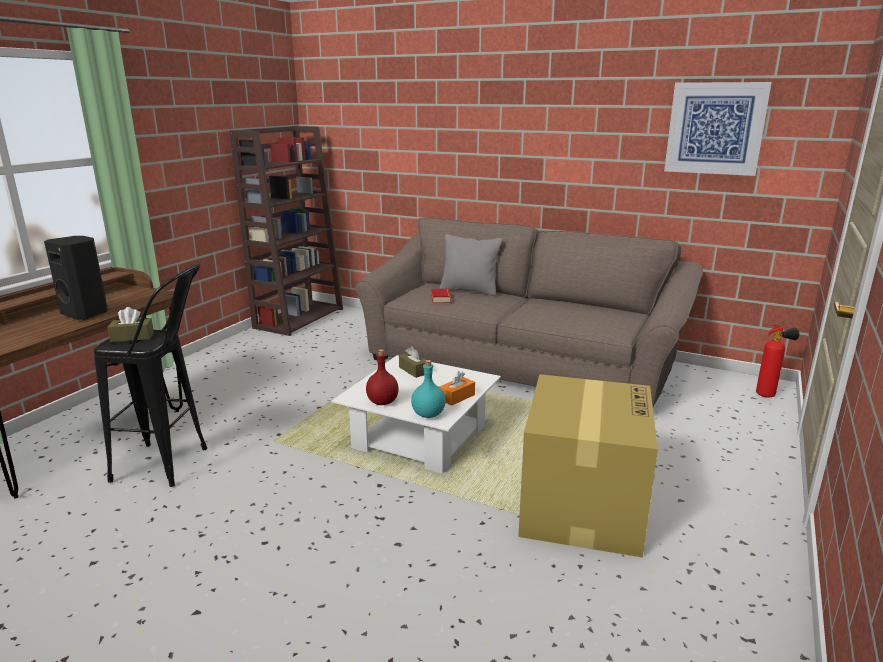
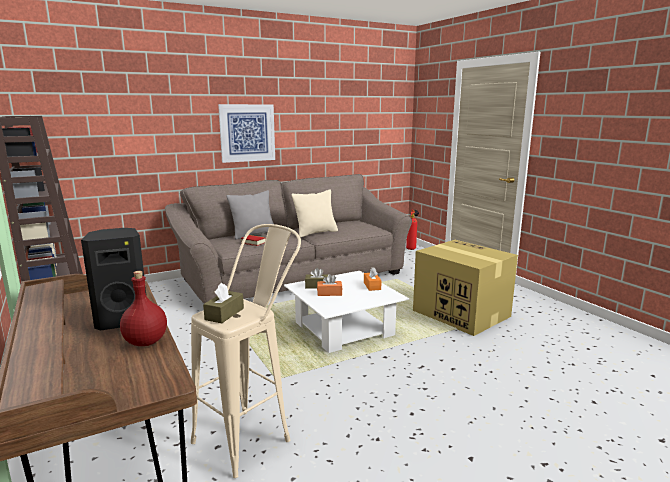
camera: 55 degrees left, 5 degrees down
(173, 466) = (252, 434): black stool -> beige stool
(383, 402) = (350, 304): red bottle -> red bottle (146, 342)
(401, 382) = (329, 293): none -> orange tissue box
(429, 414) = (384, 297): turquoise bottle -> none
(532, 310) = (315, 233): none -> beige pillow
(715, 128) = (359, 108): picture -> picture (247, 133)

